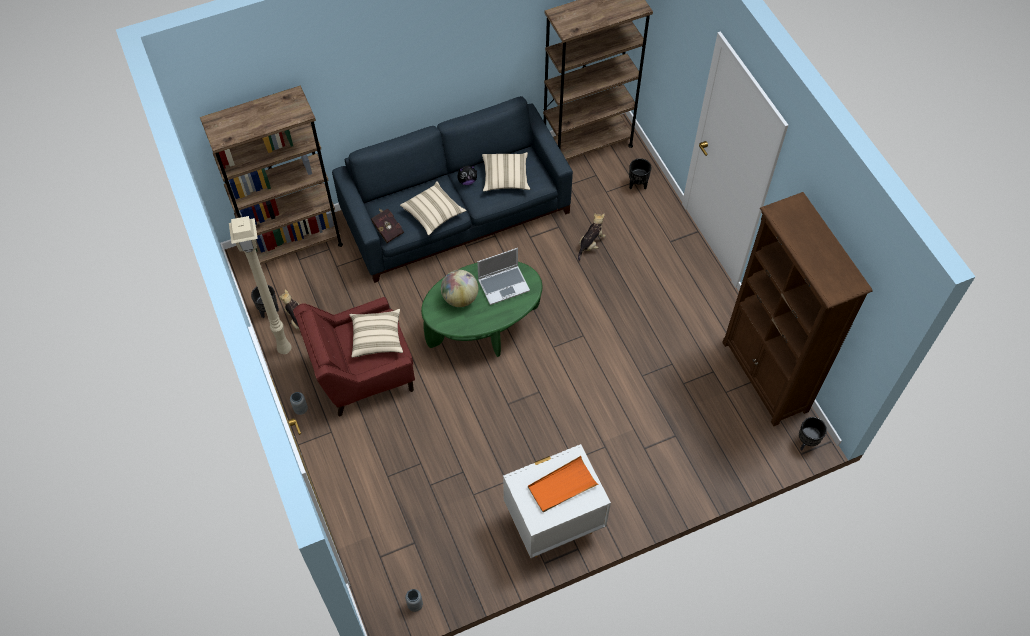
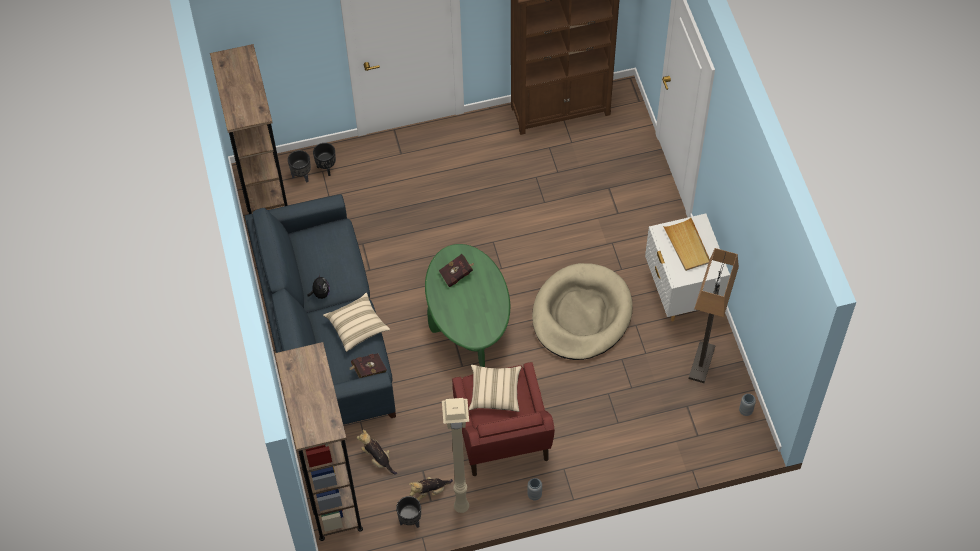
camera: 80 degrees left, 0 degrees up
(460, 298) = (465, 313): globe -> none
(468, 553) = (702, 363): none -> floor lamp
(504, 285) = (457, 274): laptop -> red book
(505, 178) = (326, 258): beige pillow -> none
(510, 427) = (581, 314): none -> beige dog bed
(562, 486) = (687, 246): orange tray -> beige tray
(590, 244) = (389, 219): plush toy -> plush toy (377, 458)
(807, 442) = (629, 94): black planter -> black planter (302, 175)

